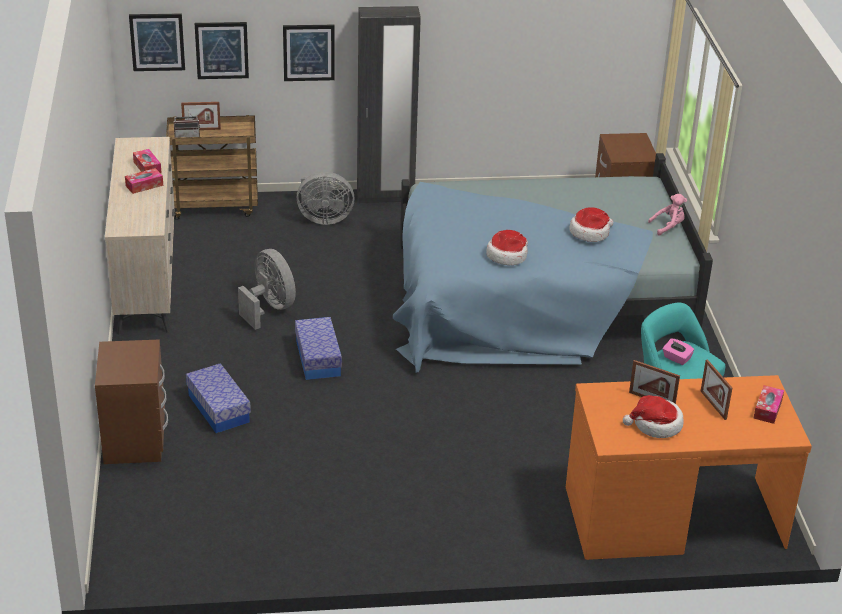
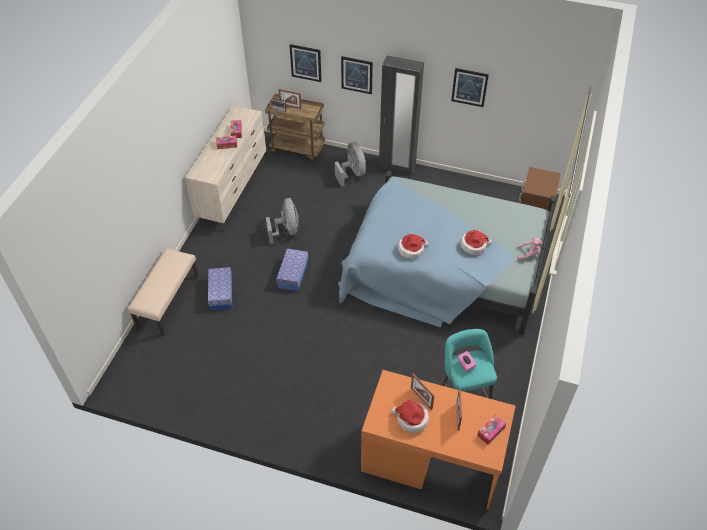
camera: 25 degrees right, 15 degrees up
(136, 440) = (168, 301): brown nightstand -> beige bench
(157, 42) = (269, 50): picture -> picture (469, 87)
(323, 218) = (352, 173): grey fan -> grey fan turned 135 degrees counterclockwise

